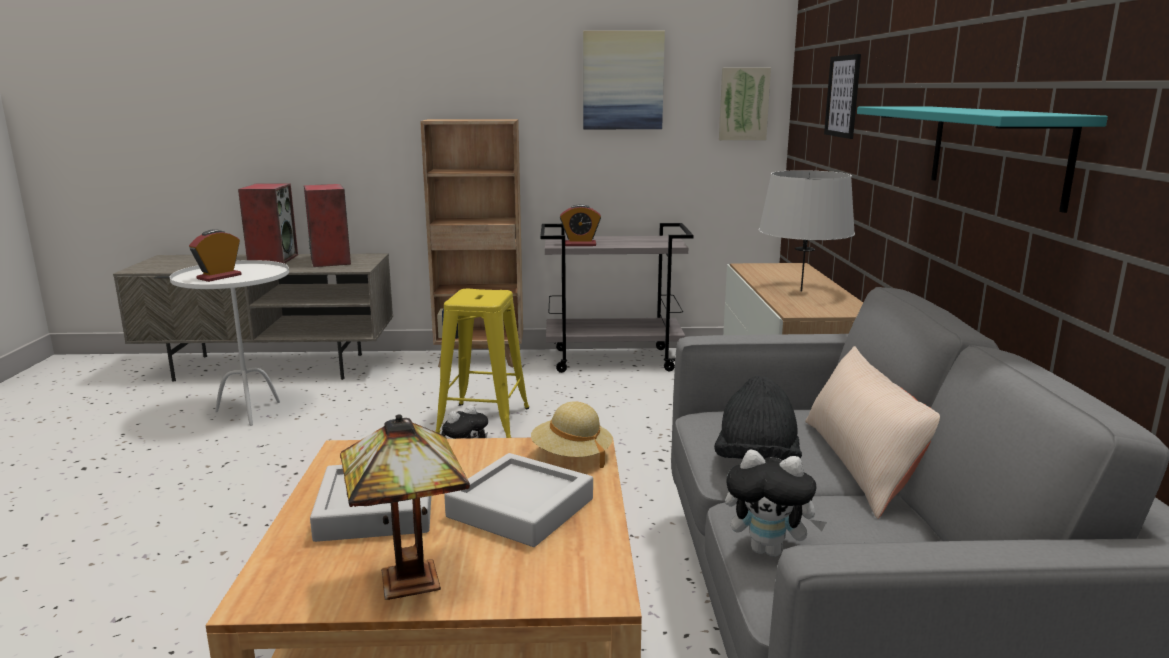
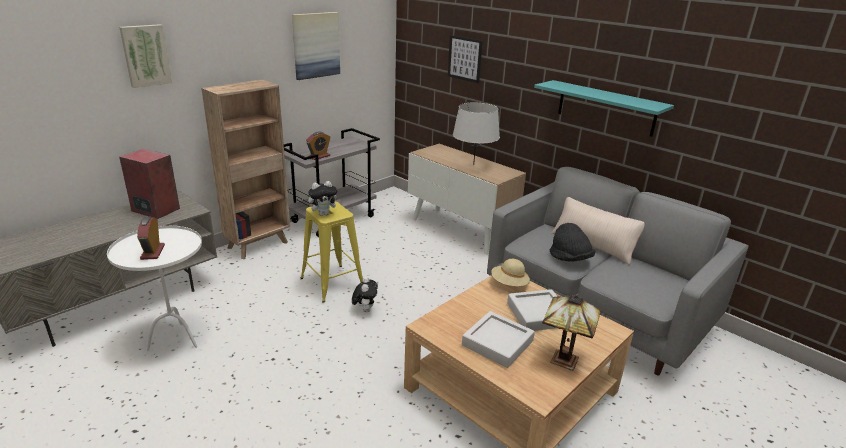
camera: 45 degrees left, 10 degrees up
(273, 259) = (102, 221): speaker -> none
(743, 104) = (376, 53): picture -> picture (145, 55)
(769, 550) = (626, 290): plush toy -> plush toy (324, 214)

